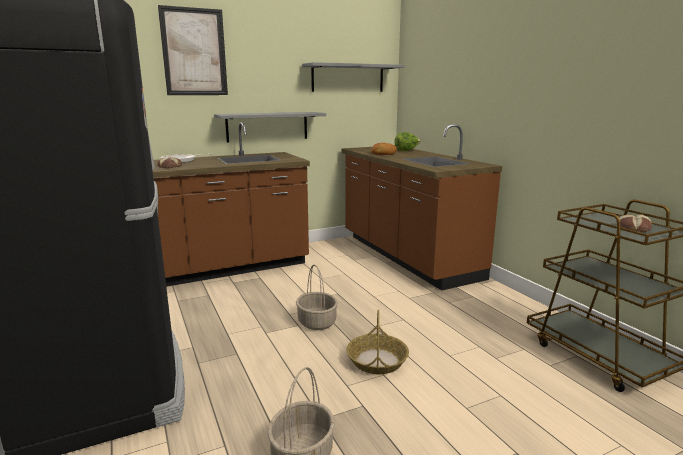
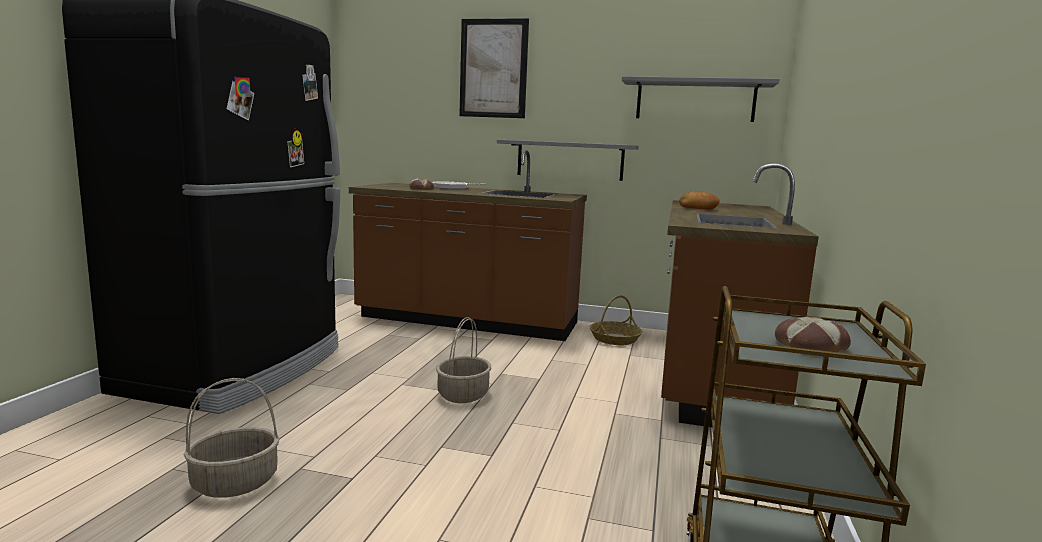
camera: 40 degrees right, 5 degrees down
(377, 360) = (446, 451): basket -> basket (615, 339)
(406, 150) = (752, 210): lettuce -> none

